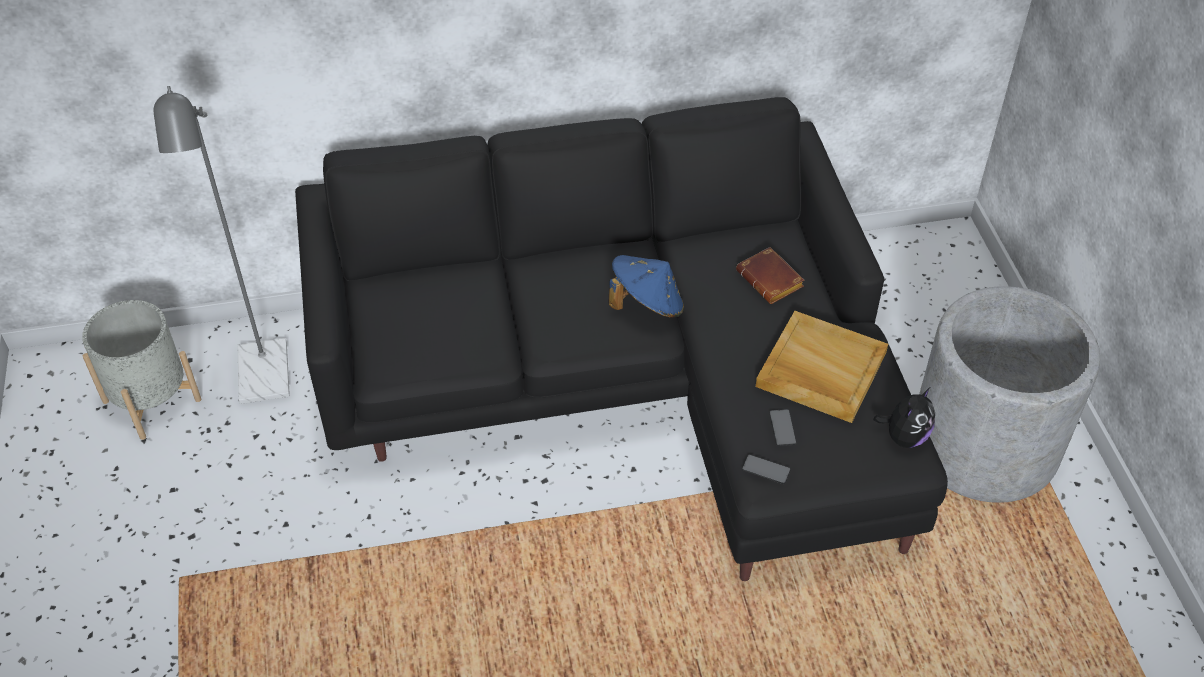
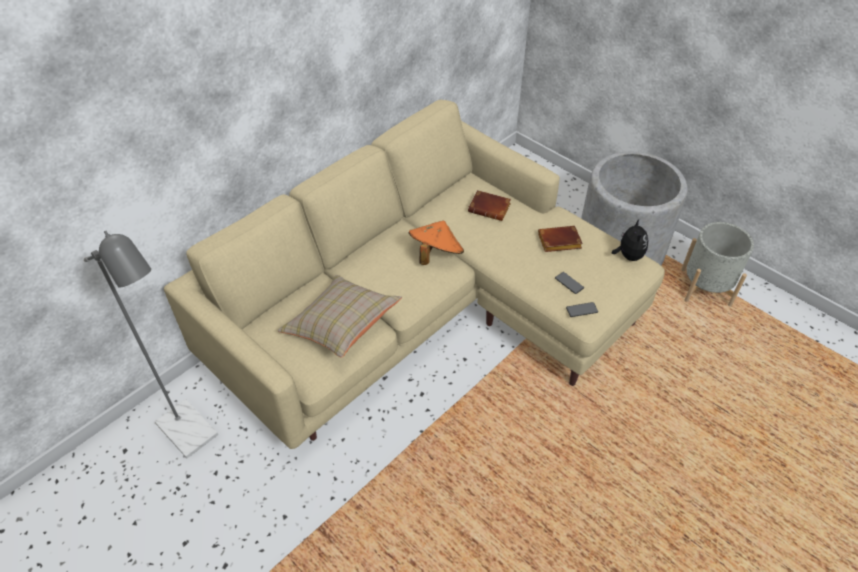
camera: 35 degrees left, 0 degrees up
(152, 400) = (118, 493): grey planter -> grey planter (705, 287)
(459, 332) = (341, 326): none -> beige pillow
(628, 387) = (423, 315): black sofa -> beige sofa
(646, 304) = (435, 254): blue hat -> orange hat
(820, 370) = (558, 243): beige tray -> brown book

